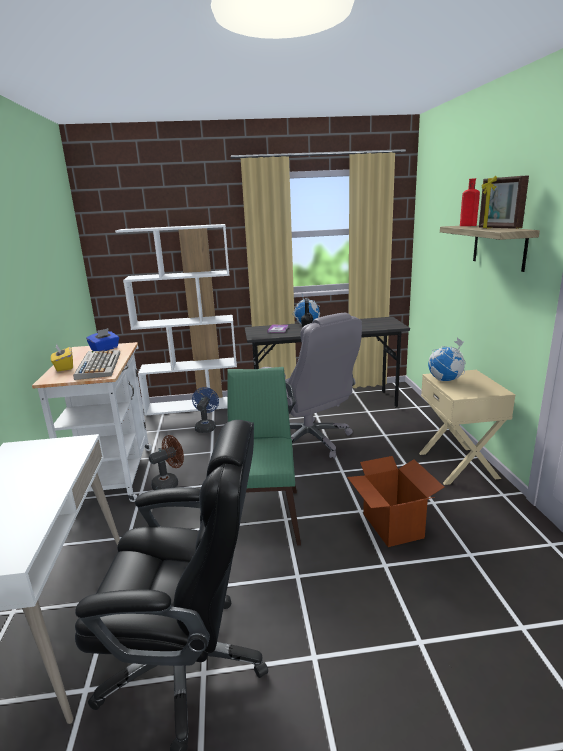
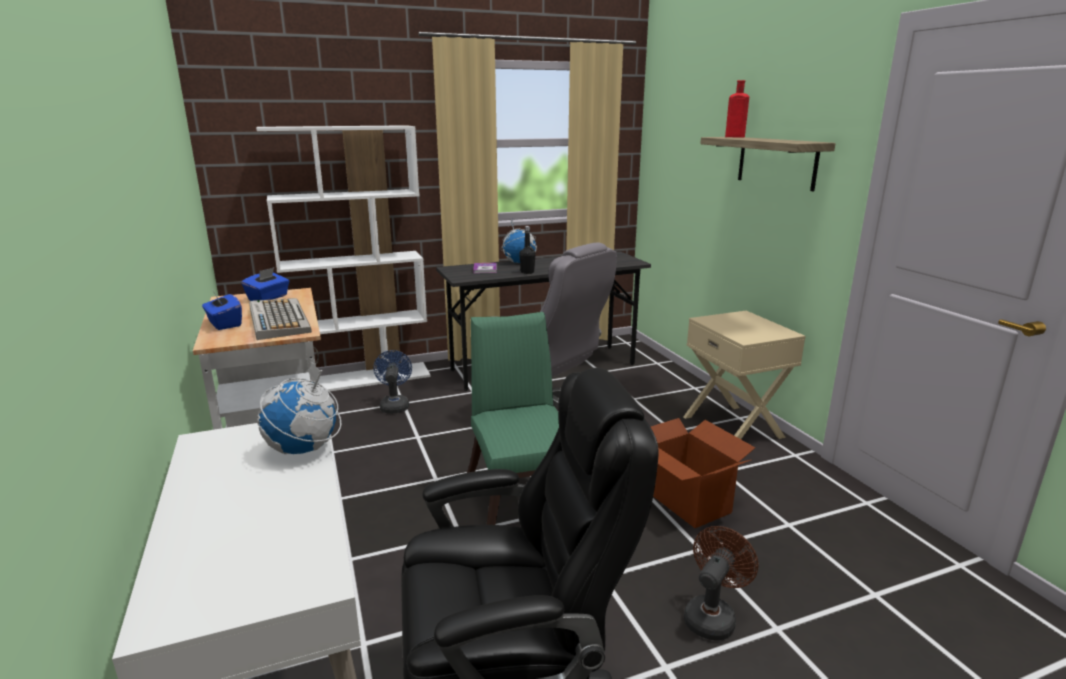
camera: 15 degrees left, 0 degrees up
(64, 367) = (224, 324): yellow tissue box -> blue tissue box
(169, 483) = (376, 483): brown fan -> brown fan (712, 616)
(445, 380) = (720, 323): globe -> globe (304, 449)
(498, 228) = (783, 140): picture frame -> none

